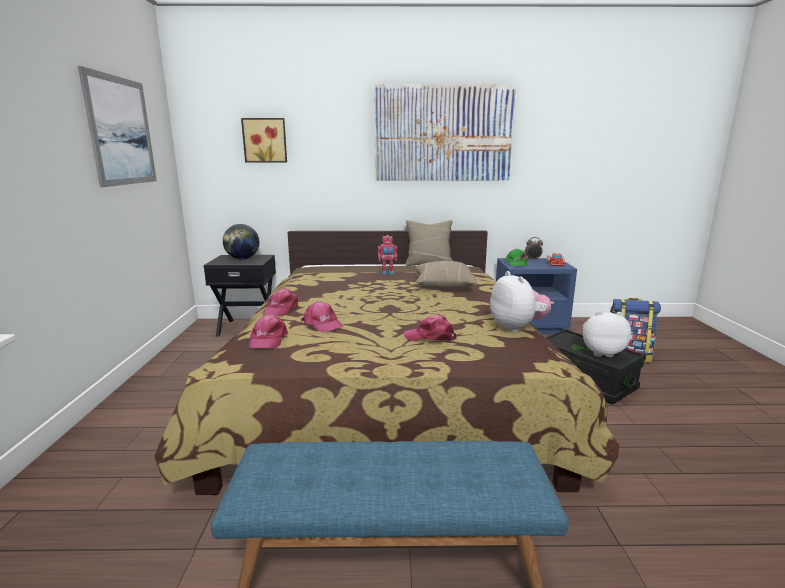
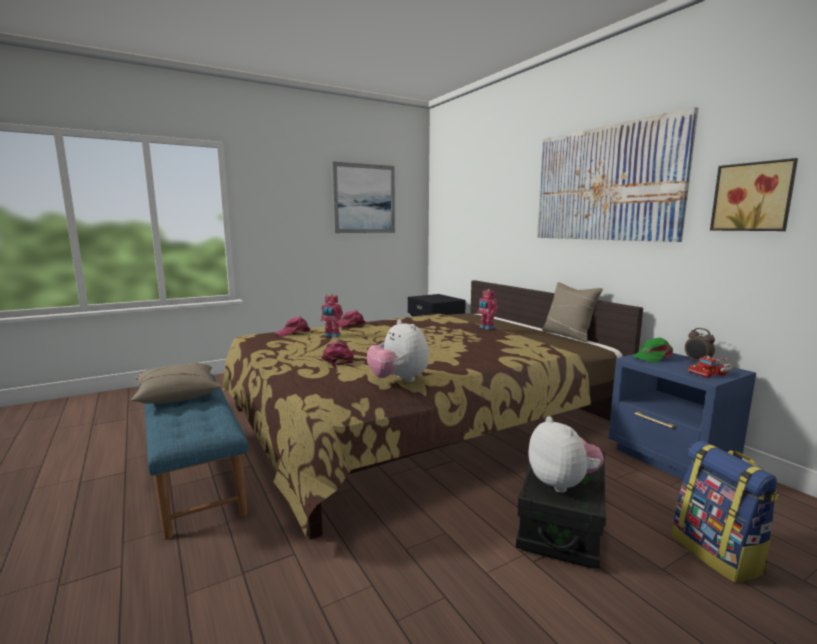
camera: 60 degrees right, 5 degrees down
(242, 259) = (437, 298): globe -> none
(265, 140) = (471, 201): picture -> picture (753, 197)
(322, 324) = (332, 335): pink cap -> toy robot
(443, 285) = (483, 345): beige pillow -> beige pillow (177, 395)
(517, 327) = (398, 380): plush toy -> plush toy turned 105 degrees clockwise

